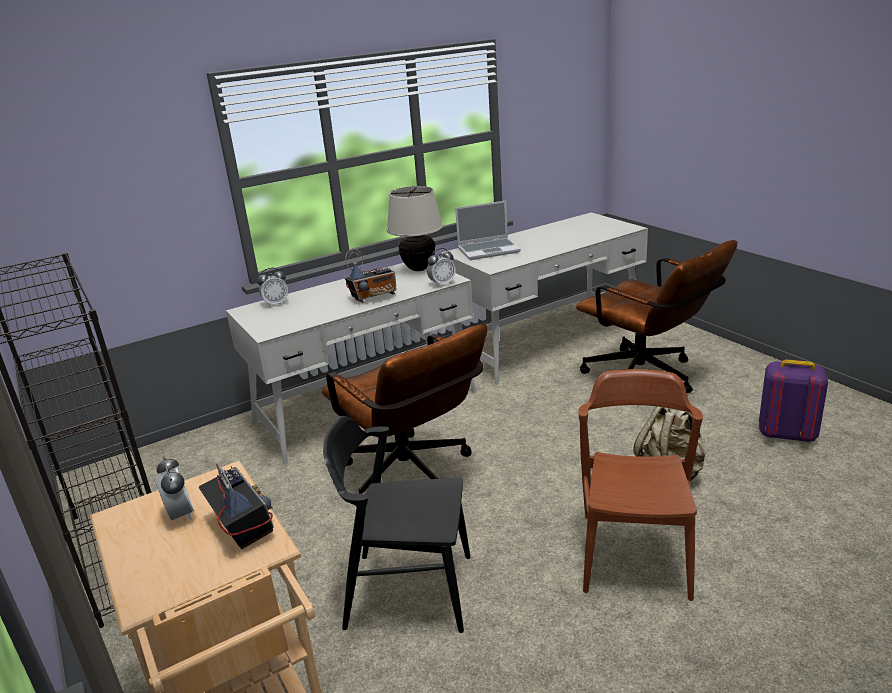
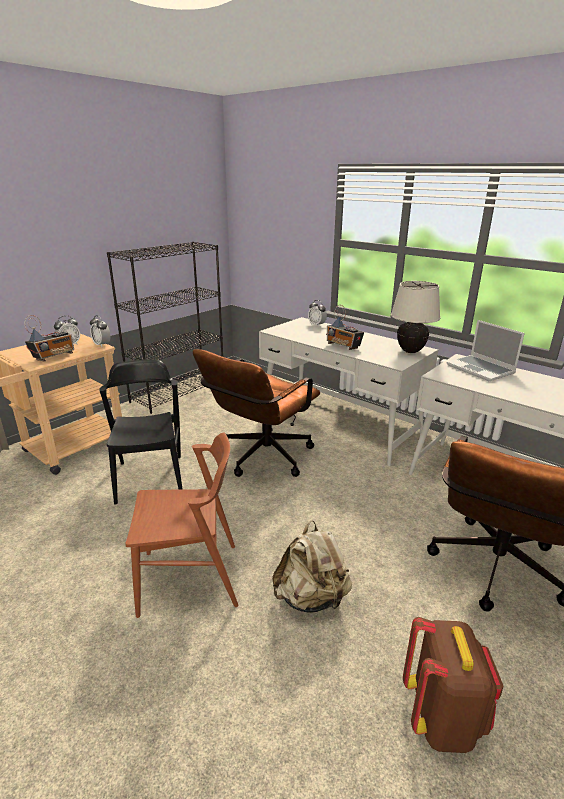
camera: 70 degrees right, 0 degrees up
(442, 284) = (384, 362): alarm clock -> alarm clock (102, 345)
(786, 434) = (442, 718): purple backpack -> brown backpack

